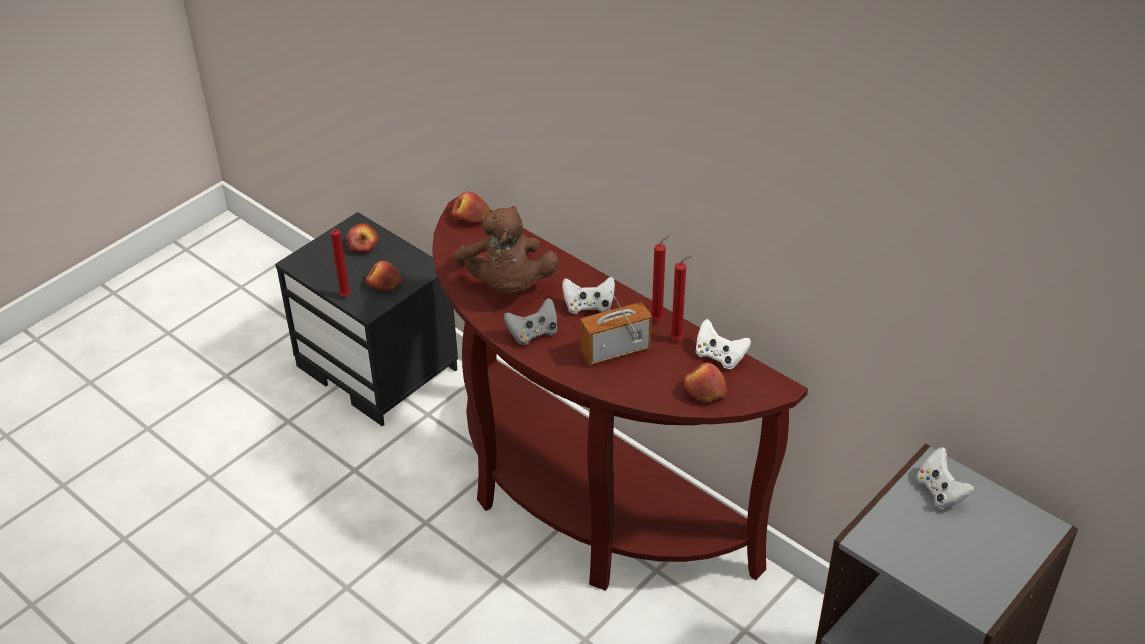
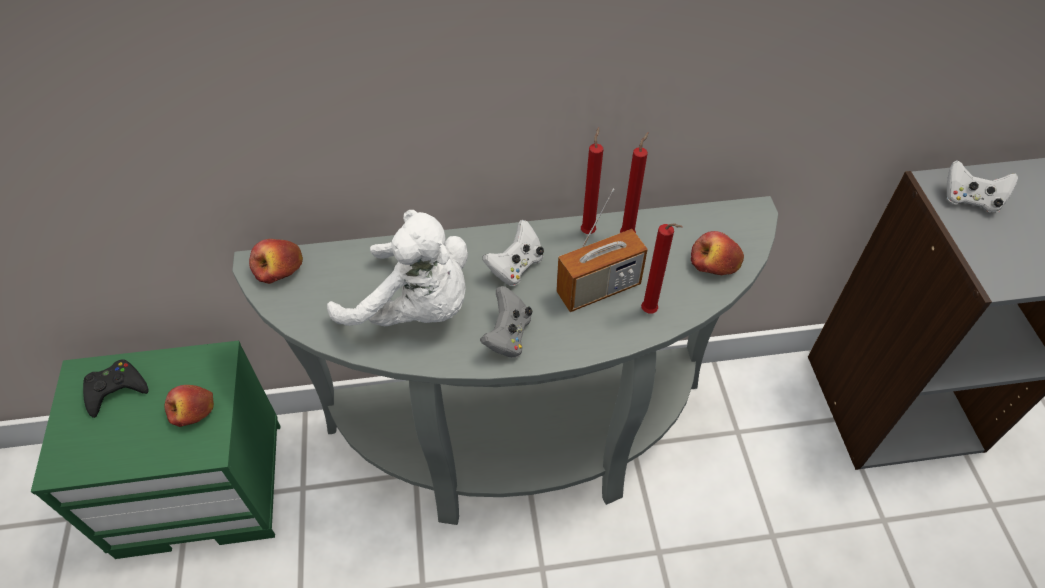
camera: 50 degrees left, 10 degrees up
(345, 297) = (165, 459): red candle -> red candle (651, 312)
(363, 245) = (116, 390): apple -> black game controller
(379, 367) = (204, 486): black nightstand -> green nightstand
(507, 286) = (415, 309): brown plush toy -> white plush toy
(582, 505) = (520, 446): brown console table -> grey console table
(615, 351) = (598, 289): radio -> radio turned 135 degrees counterclockwise
(719, 356) = (678, 223): white game controller -> none

